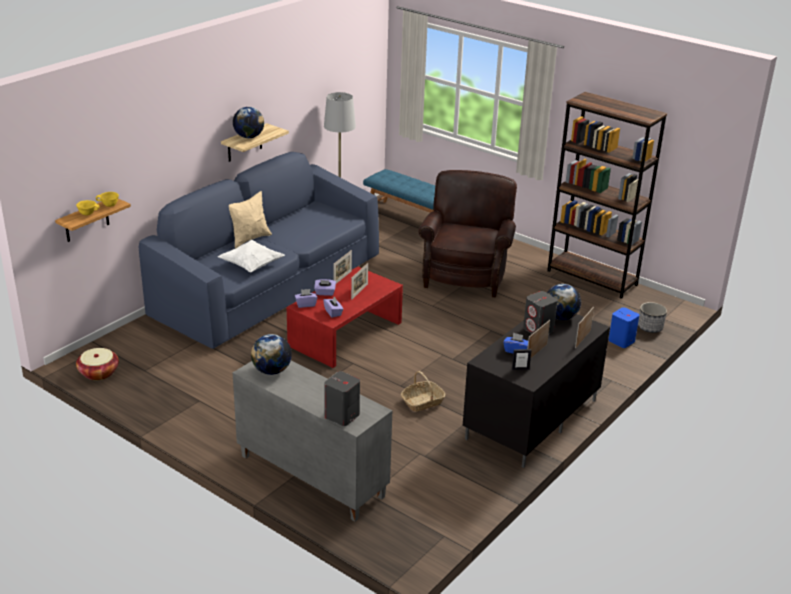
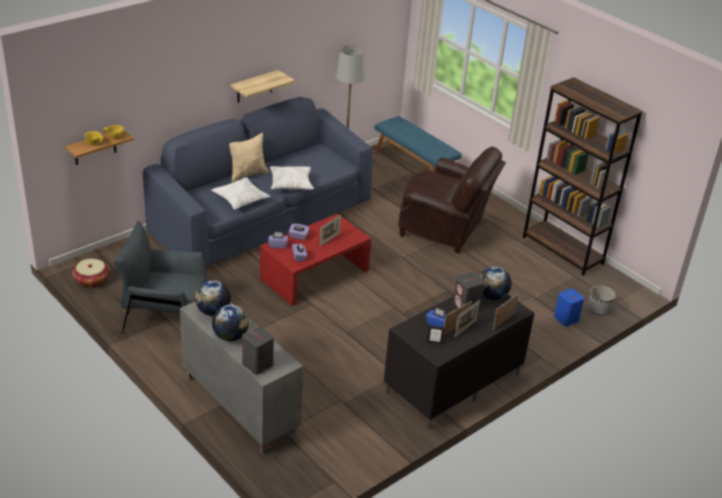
camera: 10 degrees right, 5 degrees up
(196, 399) = (165, 317): none -> grey armchair
(249, 137) = (257, 83): globe -> globe (230, 336)
(300, 244) = (291, 186): none -> white pillow
(342, 278) = (319, 223): picture frame -> picture frame (465, 328)
(422, 402) = (360, 351): basket -> none
(465, 274) = (445, 230): brown armchair -> brown armchair turned 90 degrees clockwise

